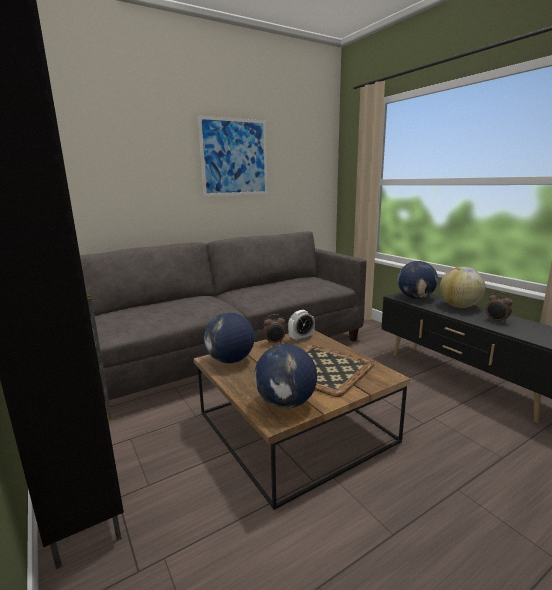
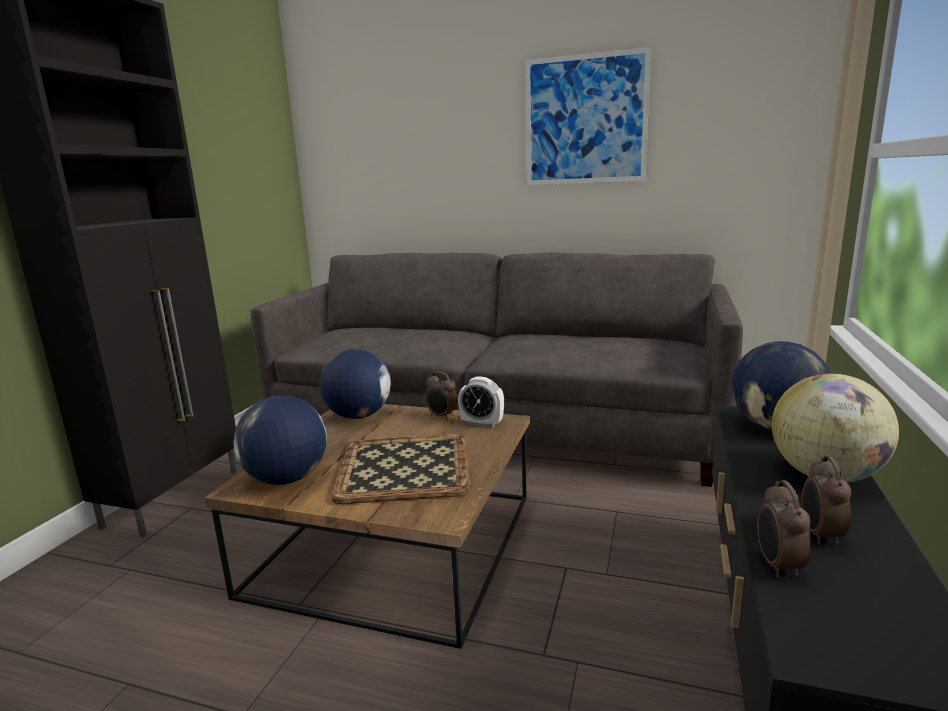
camera: 50 degrees right, 0 degrees up
(510, 332) = (777, 566): none -> alarm clock

